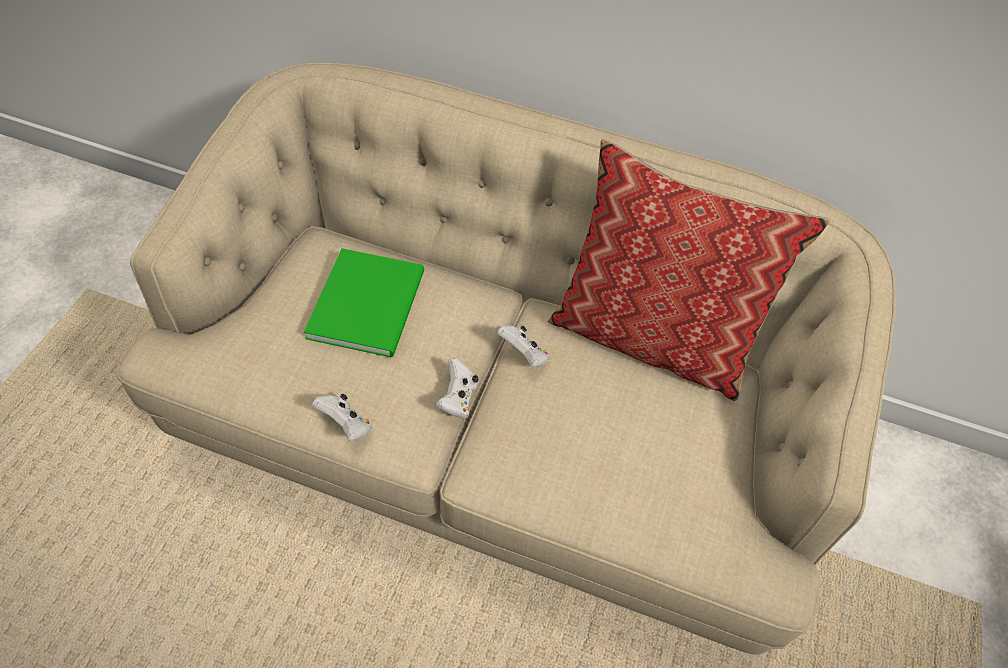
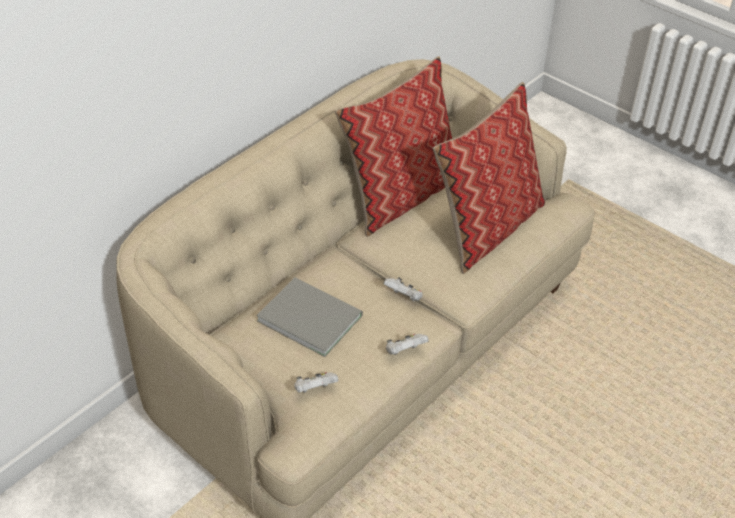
camera: 65 degrees left, 10 degrees down
(371, 302) = (309, 315): green book -> grey book
(523, 355) = (388, 254): white game controller -> white game controller (315, 390)
(645, 463) = (486, 227): none -> pillow

